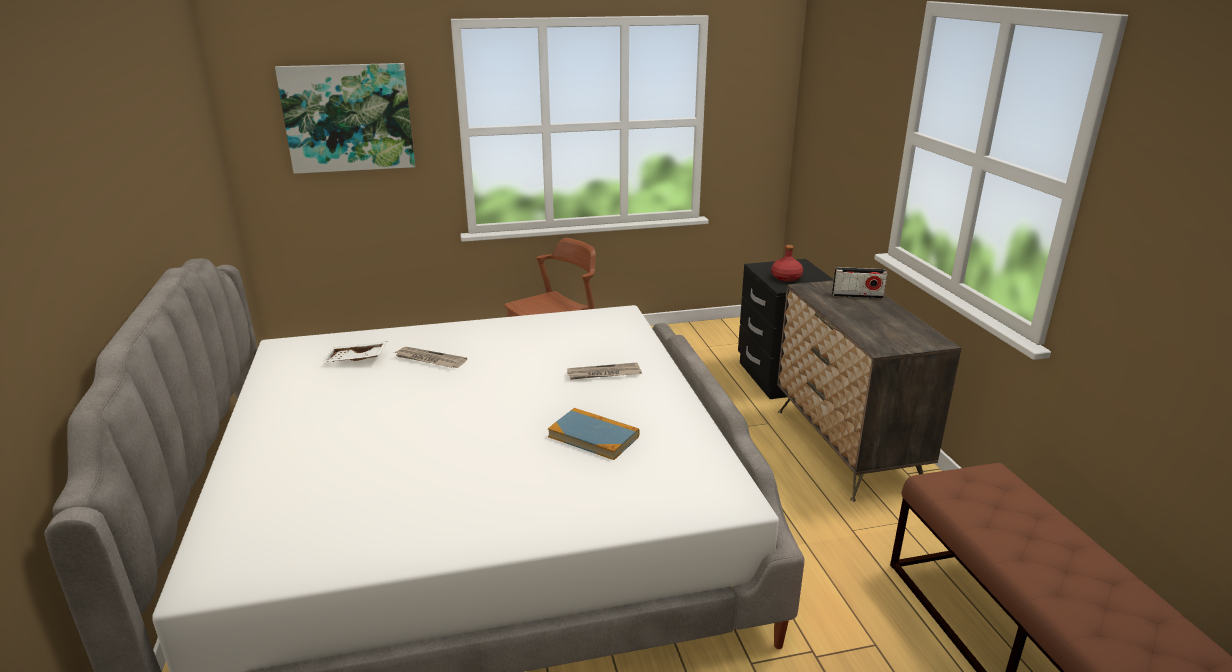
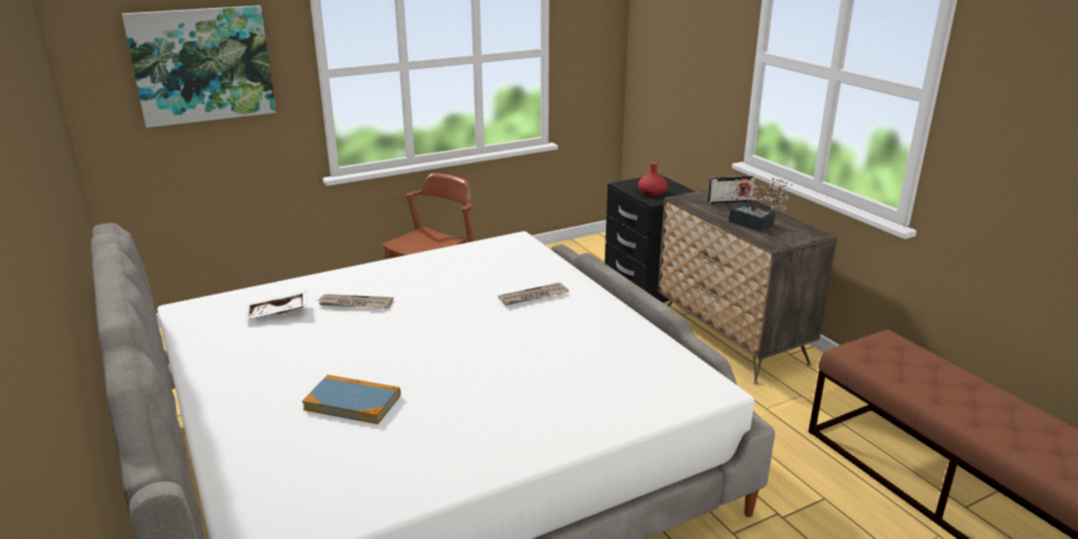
camera: 15 degrees left, 0 degrees up
(593, 436) = (557, 353): book -> book (352, 402)
(871, 324) = (755, 225): none -> potted plant

